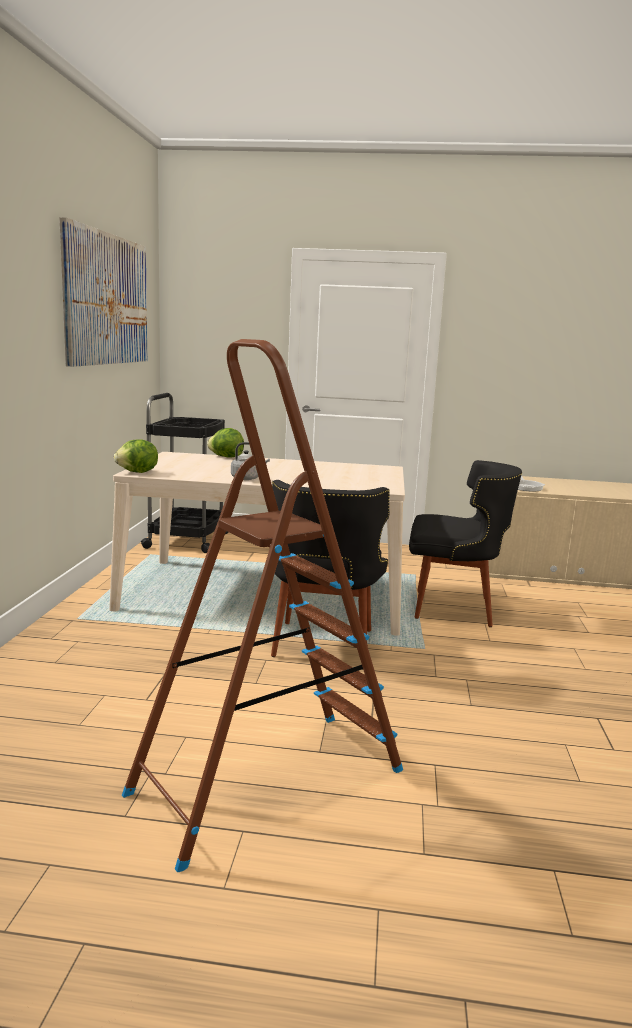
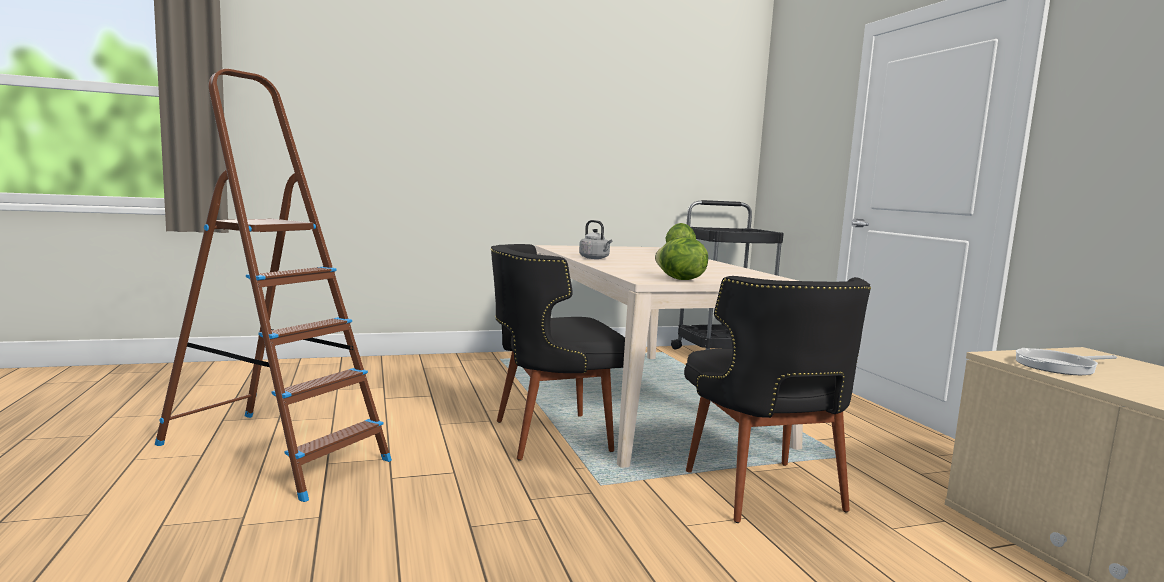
camera: 65 degrees right, 5 degrees down
(107, 299) = (639, 106): picture -> none
(138, 472) = (556, 246): lettuce -> lettuce (679, 279)

